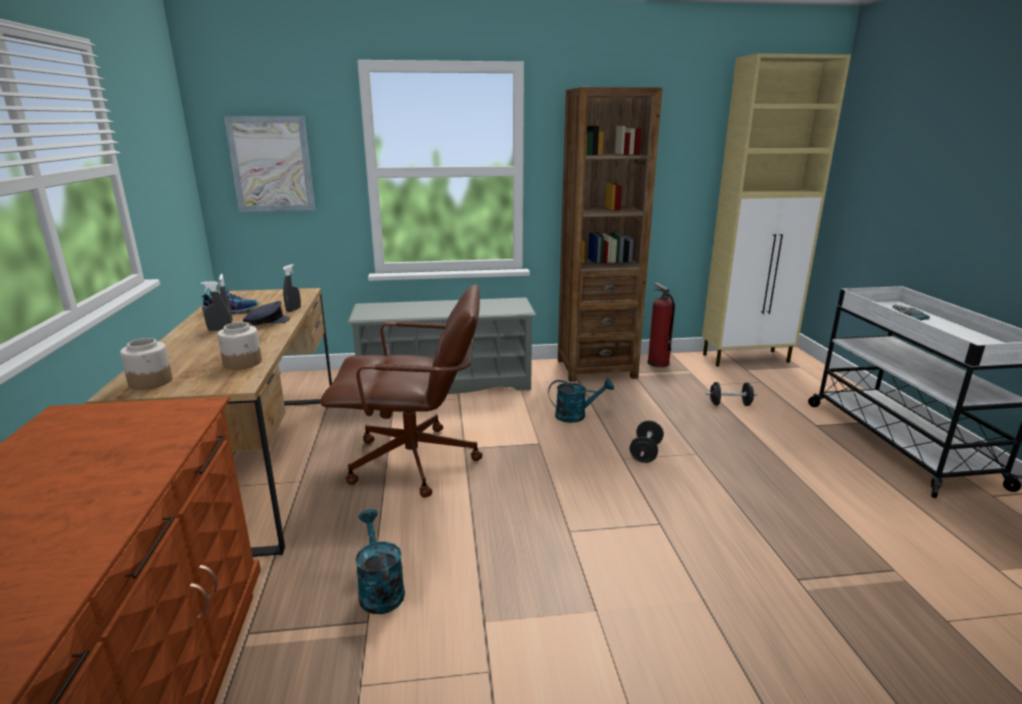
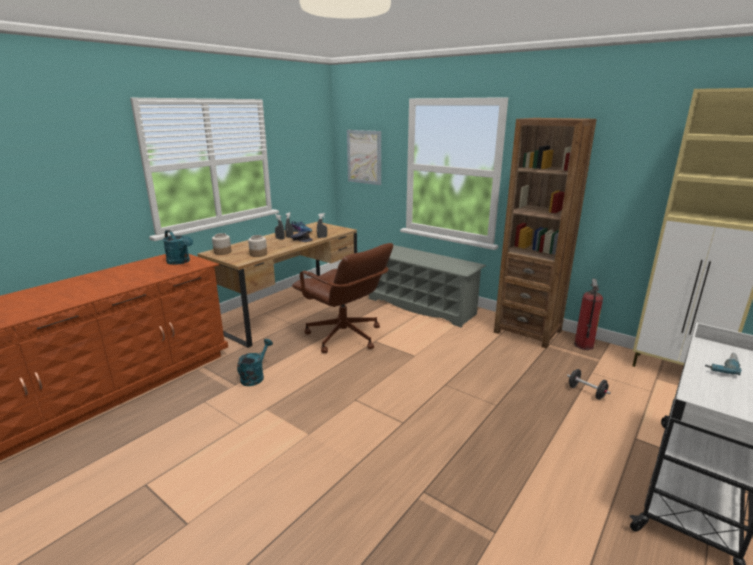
camera: 45 degrees right, 0 degrees up
(576, 415) = (461, 351): turquoise watering can -> turquoise watering can (180, 262)
(645, 453) = (464, 388): black dumbbell -> none

